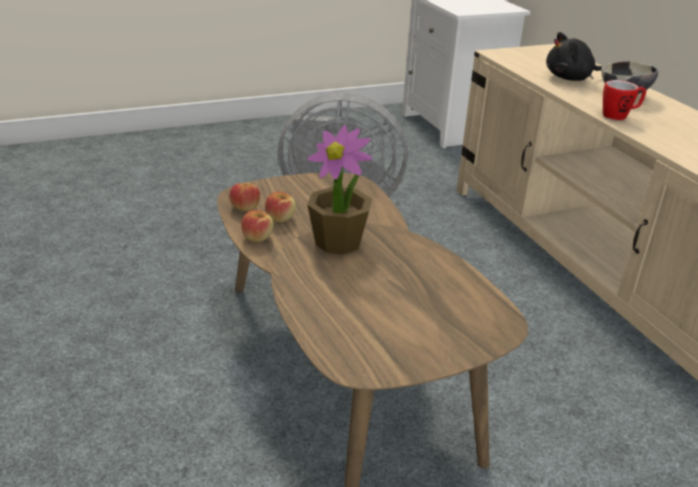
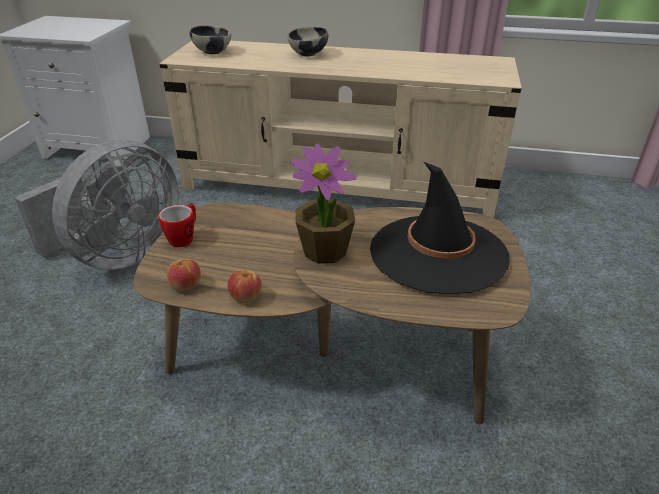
camera: 55 degrees left, 5 degrees up
(280, 218) = (227, 271): apple -> none
(408, 305) = (438, 253): none -> black hat
(538, 59) = (212, 52): none -> bowl
(571, 78) = (261, 57): black plush toy -> none
(619, 116) = (337, 68): mug -> mug (184, 237)

